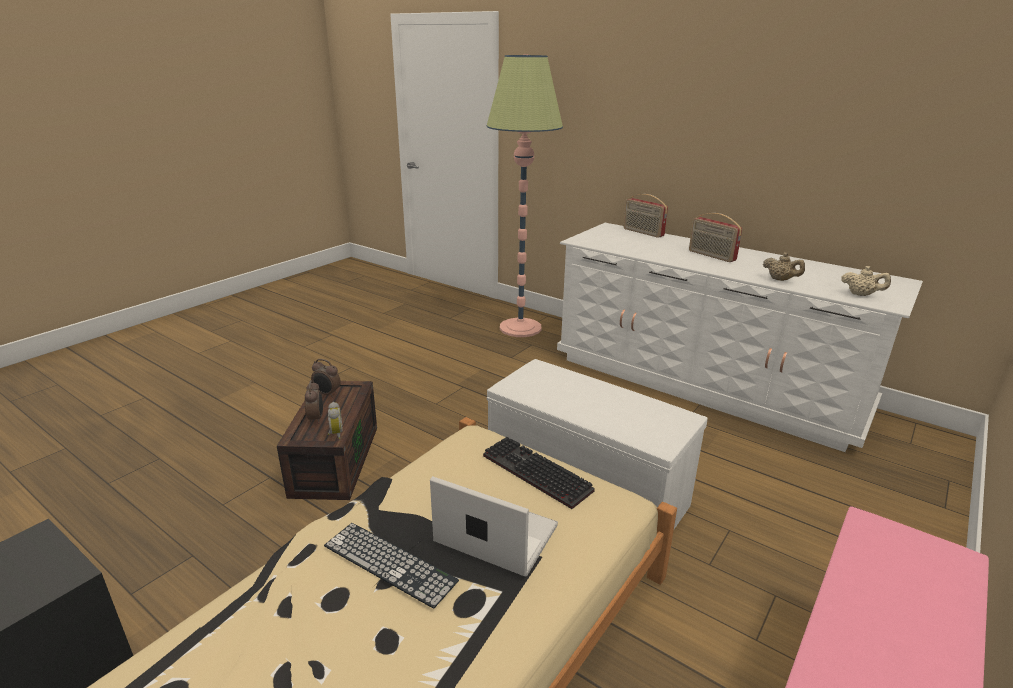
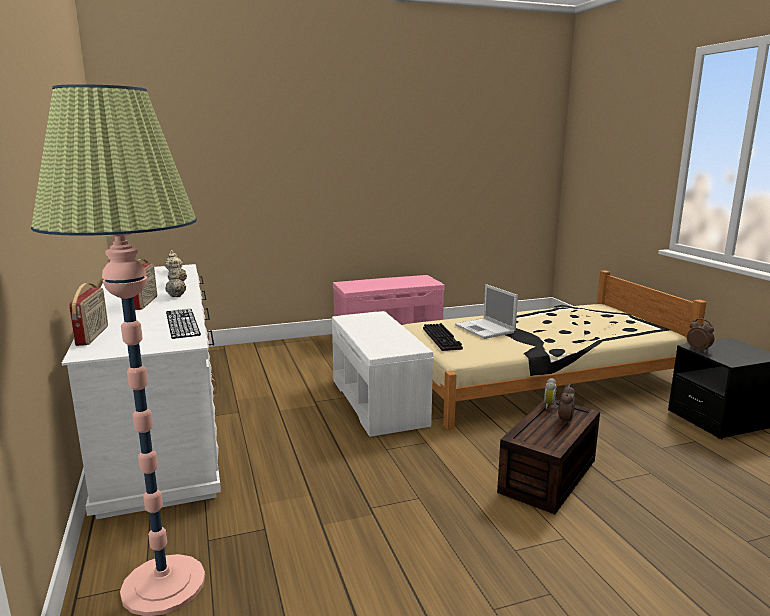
camera: 145 degrees left, 10 degrees down
(327, 394) = (551, 439): alarm clock -> alarm clock (698, 350)
(389, 563) = (538, 331): keyboard -> keyboard (182, 323)
(720, 267) = (176, 296): none -> beige teapot

